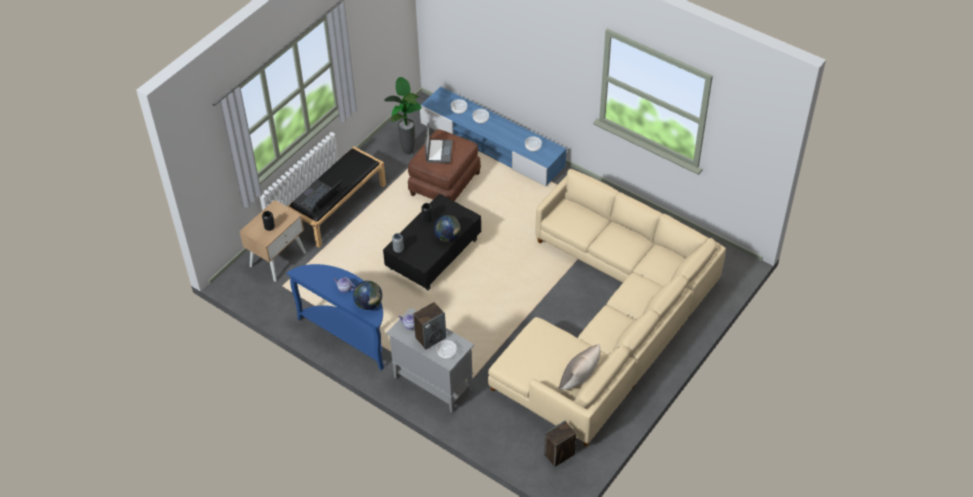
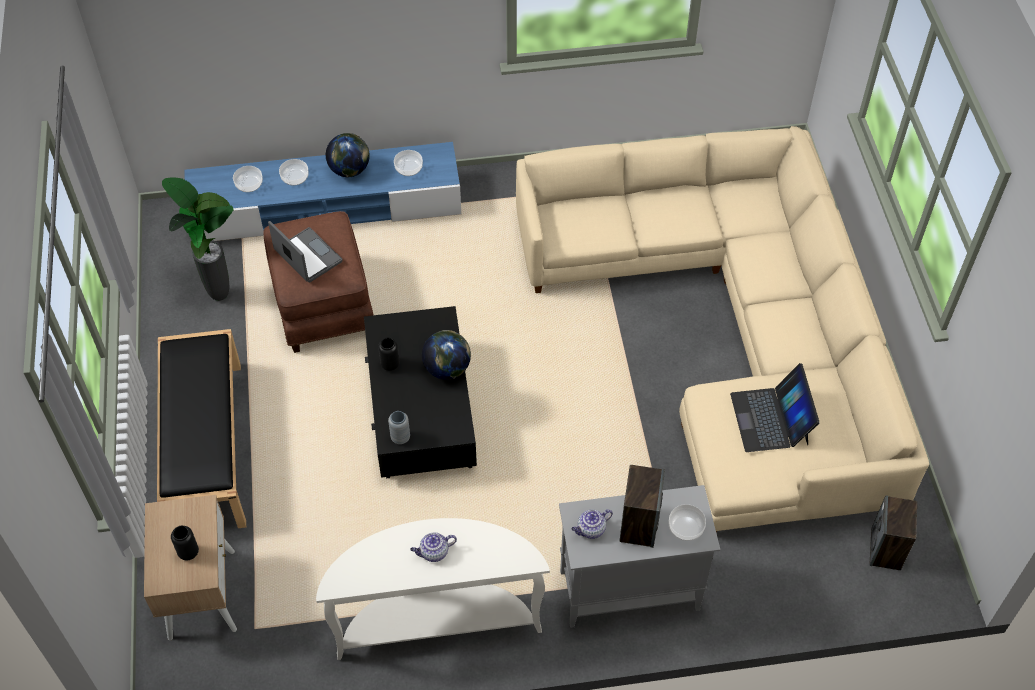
camera: 45 degrees left, 5 degrees up
(318, 198) = (197, 451): laptop -> laptop (770, 419)
(348, 335) = (437, 620): blue console table -> white console table
(368, 304) = (497, 547): globe -> globe (349, 170)
(579, 380) = (843, 427): beige pillow -> none

